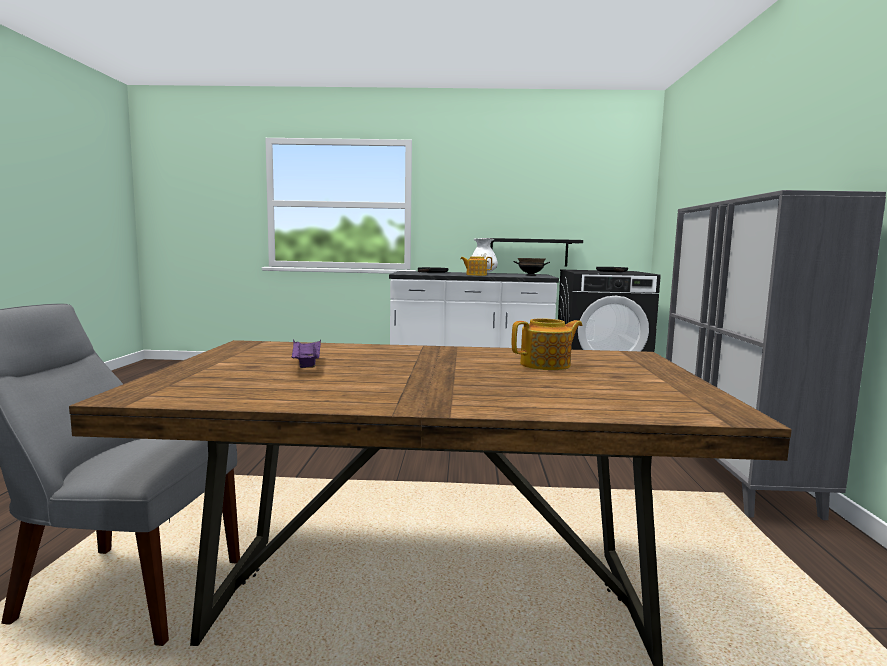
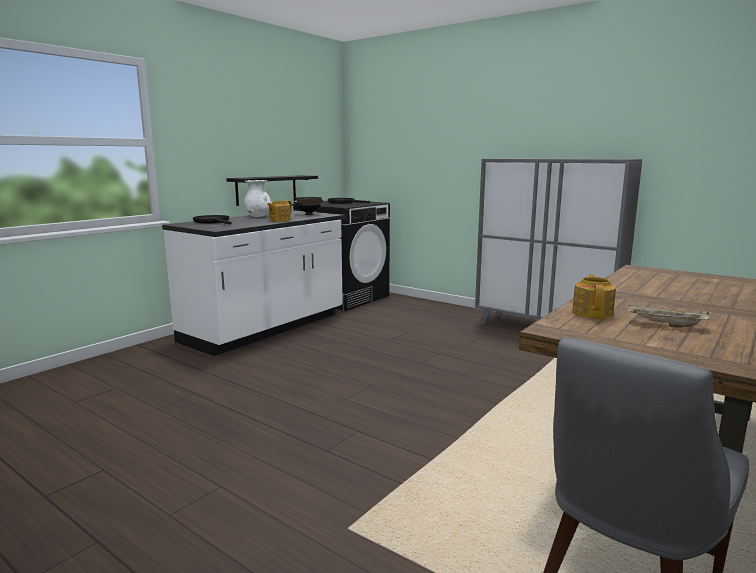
camera: 55 degrees left, 5 degrees up
(306, 365) = (665, 325): purple tray -> beige tray
(546, 365) = (670, 285): teapot -> teapot (592, 313)

